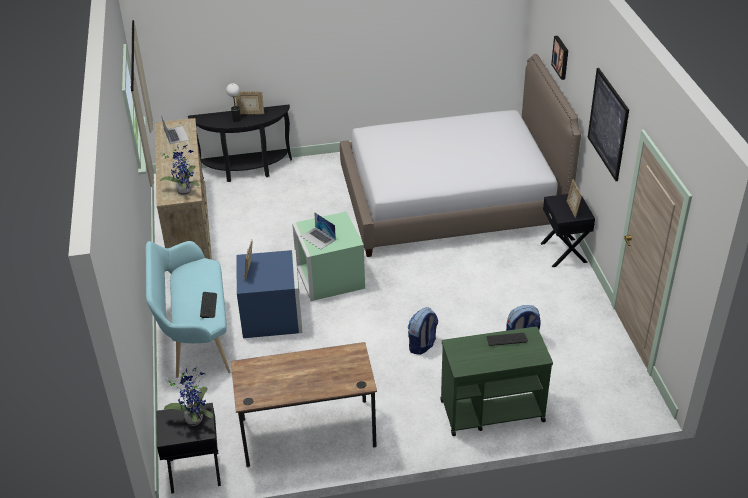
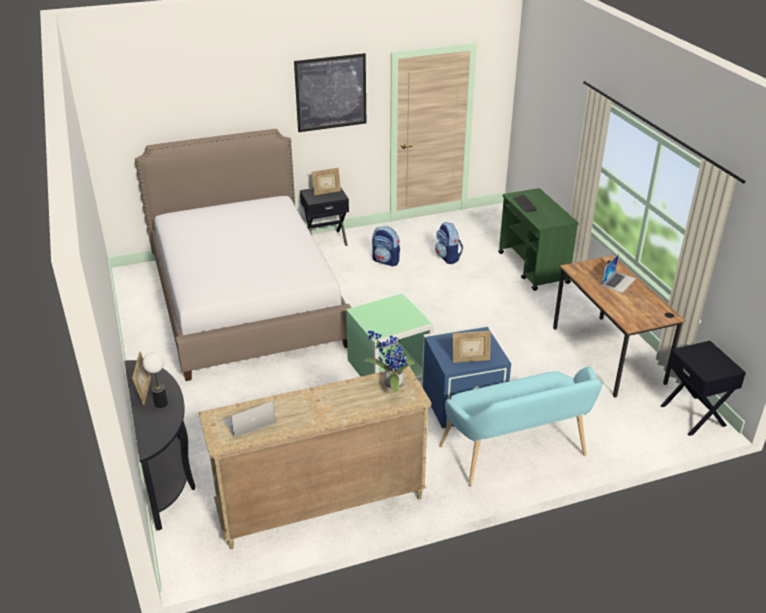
camera: 100 degrees left, 5 degrees down
(194, 418) = (697, 356): potted plant -> none
(208, 305) = (533, 385): keyboard -> none
(318, 238) = (399, 322): laptop -> laptop (618, 281)
(422, 345) = (472, 304): backpack -> backpack (386, 261)
(561, 57) = (203, 110): picture -> none

